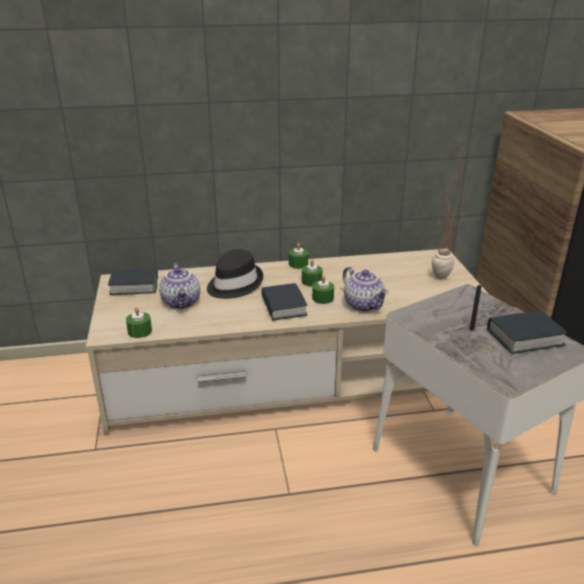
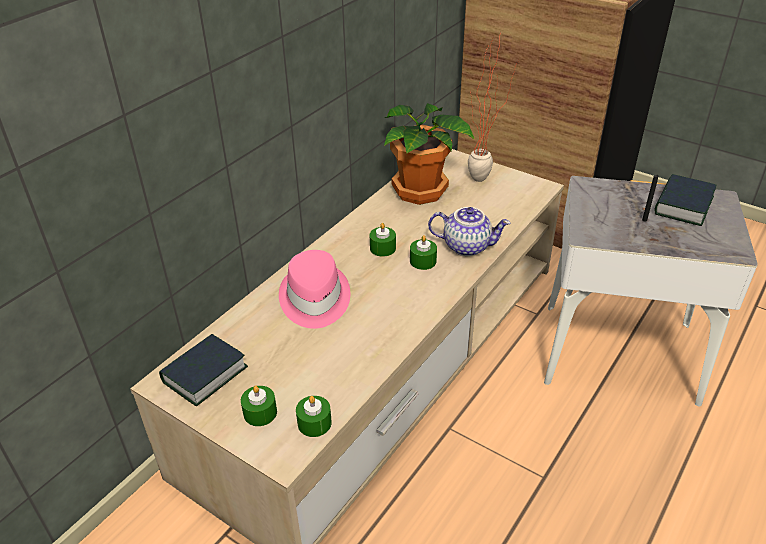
camera: 45 degrees left, 10 degrees up
(182, 302) = (298, 357): teapot -> none
(234, 284) = (314, 299): black hat -> pink hat
(283, 307) = (405, 293): book -> none
(298, 264) = (337, 235): green candle -> green candle (260, 413)
(388, 266) = (421, 191): none -> potted plant

